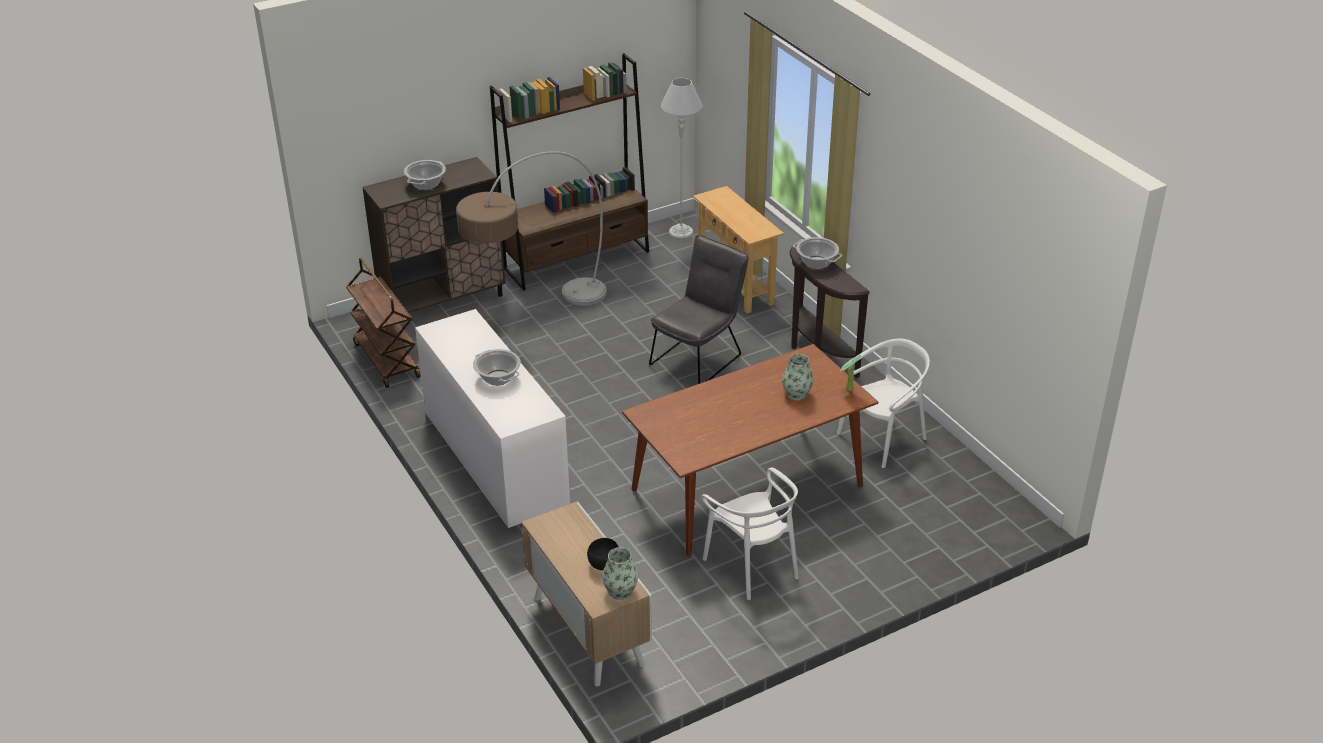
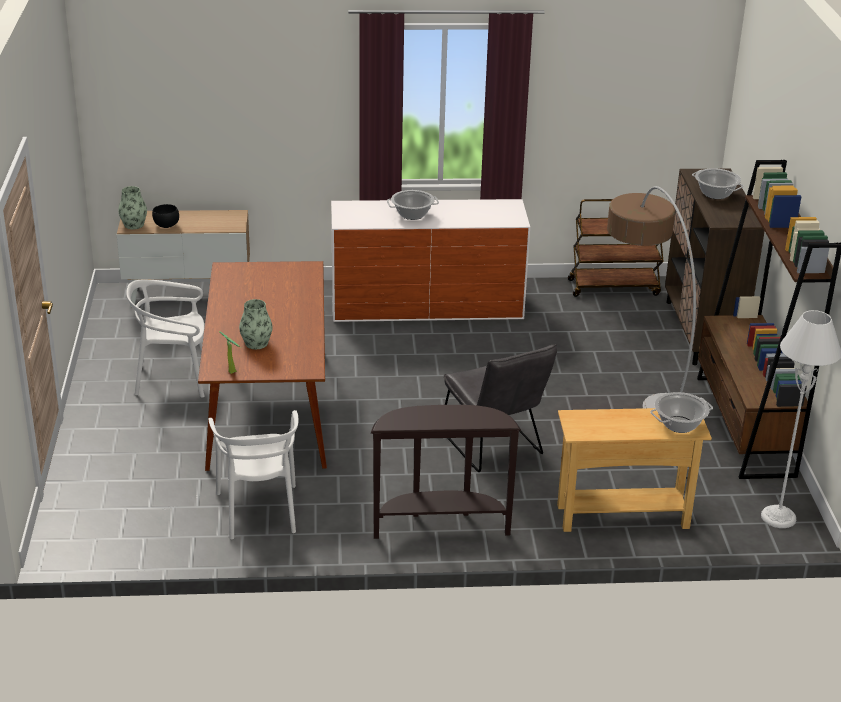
camera: 115 degrees right, 5 degrees down
(816, 262) = (458, 416): cooking pot -> cooking pot (679, 424)

